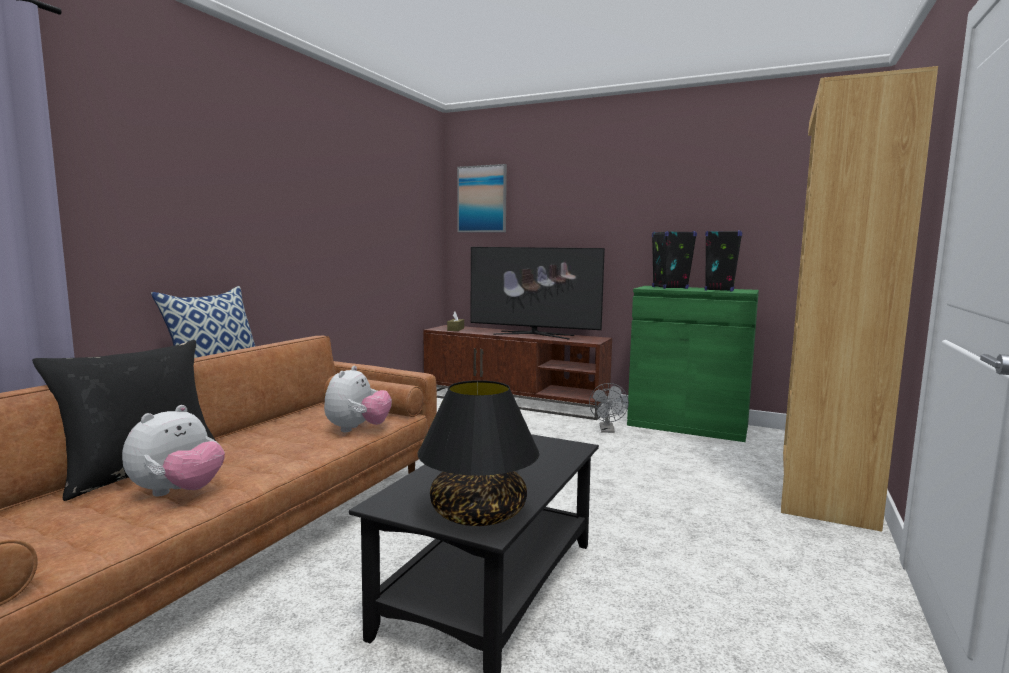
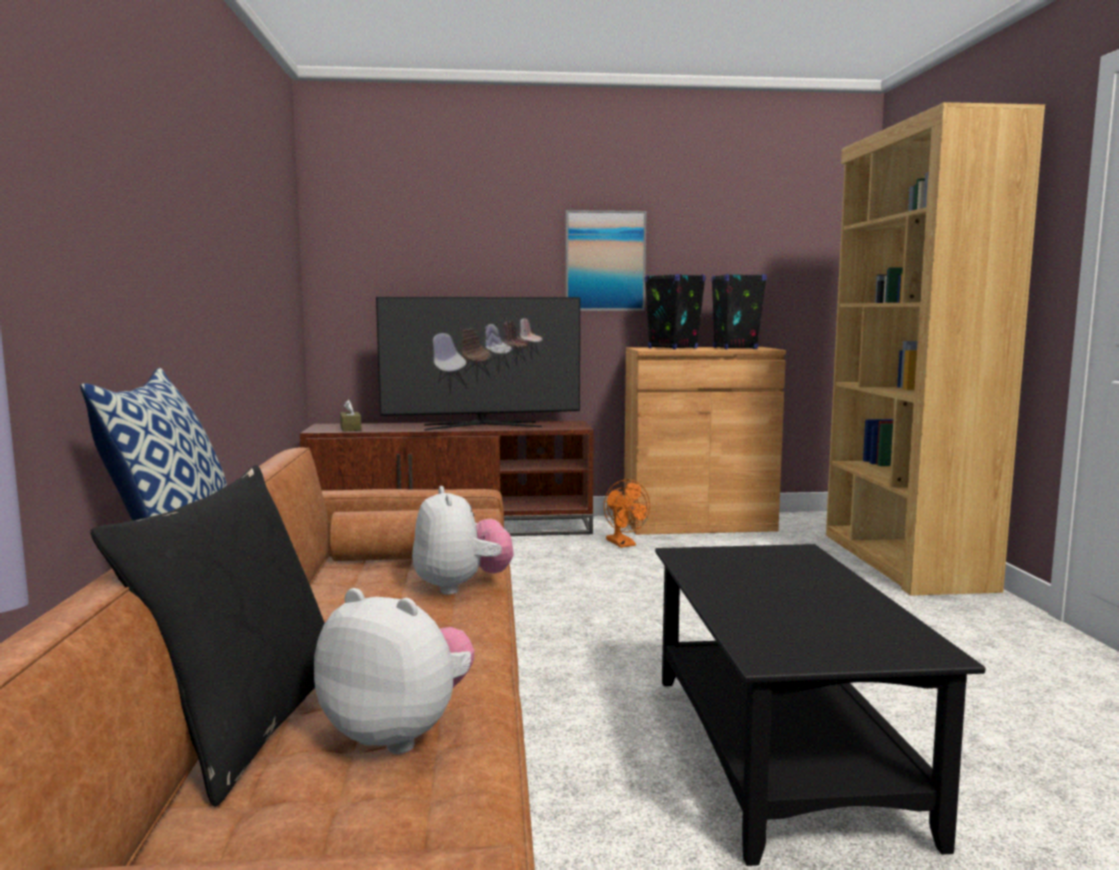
camera: 30 degrees left, 0 degrees up
(178, 492) = (399, 733): plush toy -> plush toy turned 60 degrees counterclockwise
(477, 513) = (882, 640): black table lamp -> none
(482, 199) = (371, 223): picture -> picture (605, 261)
(607, 430) = (624, 544): grey fan -> orange fan
(687, 425) = (698, 523): green cabinet -> brown cabinet

